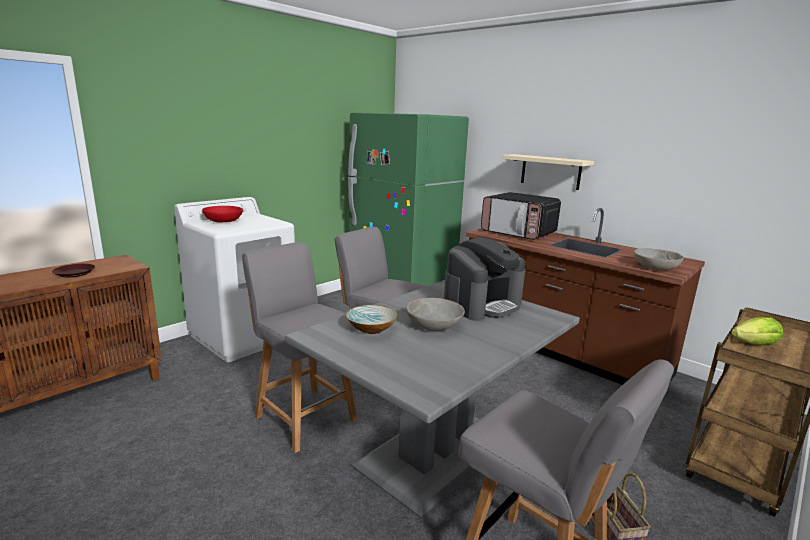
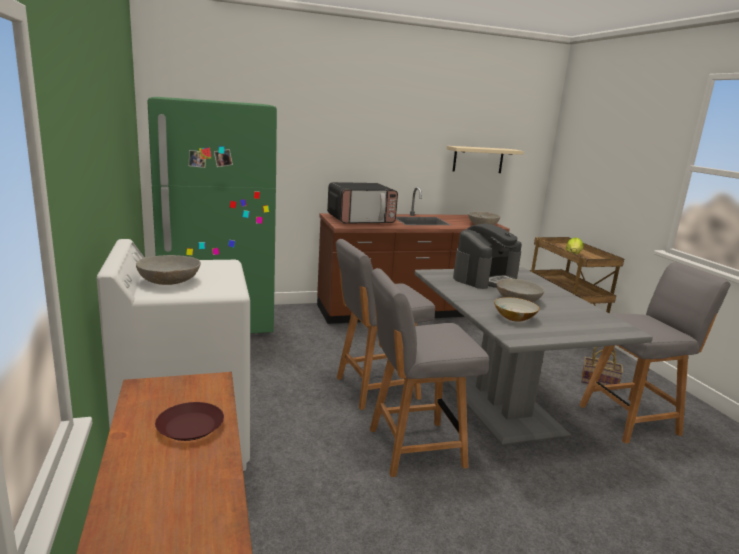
camera: 60 degrees left, 0 degrees up
(223, 221) = (170, 281): red bowl -> grey bowl
(482, 304) = (485, 278): coffee machine -> coffee machine turned 60 degrees clockwise
(550, 171) = (360, 159): beige shelf -> beige shelf (478, 159)

